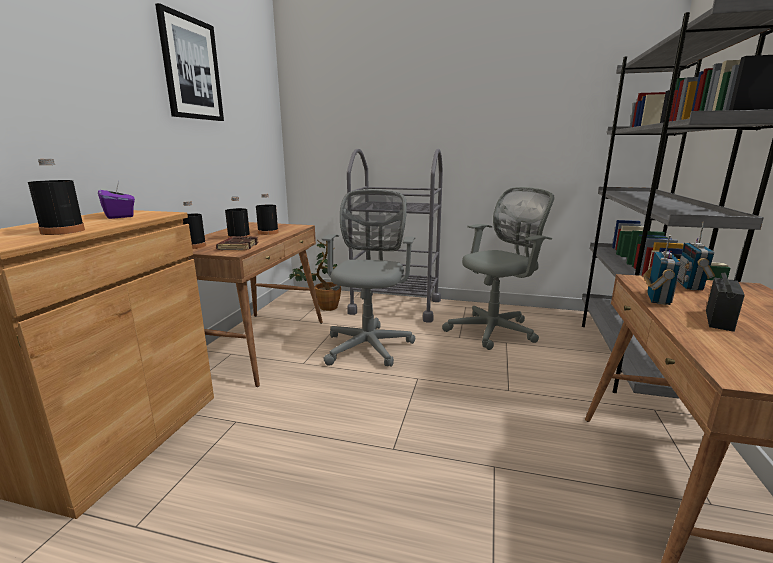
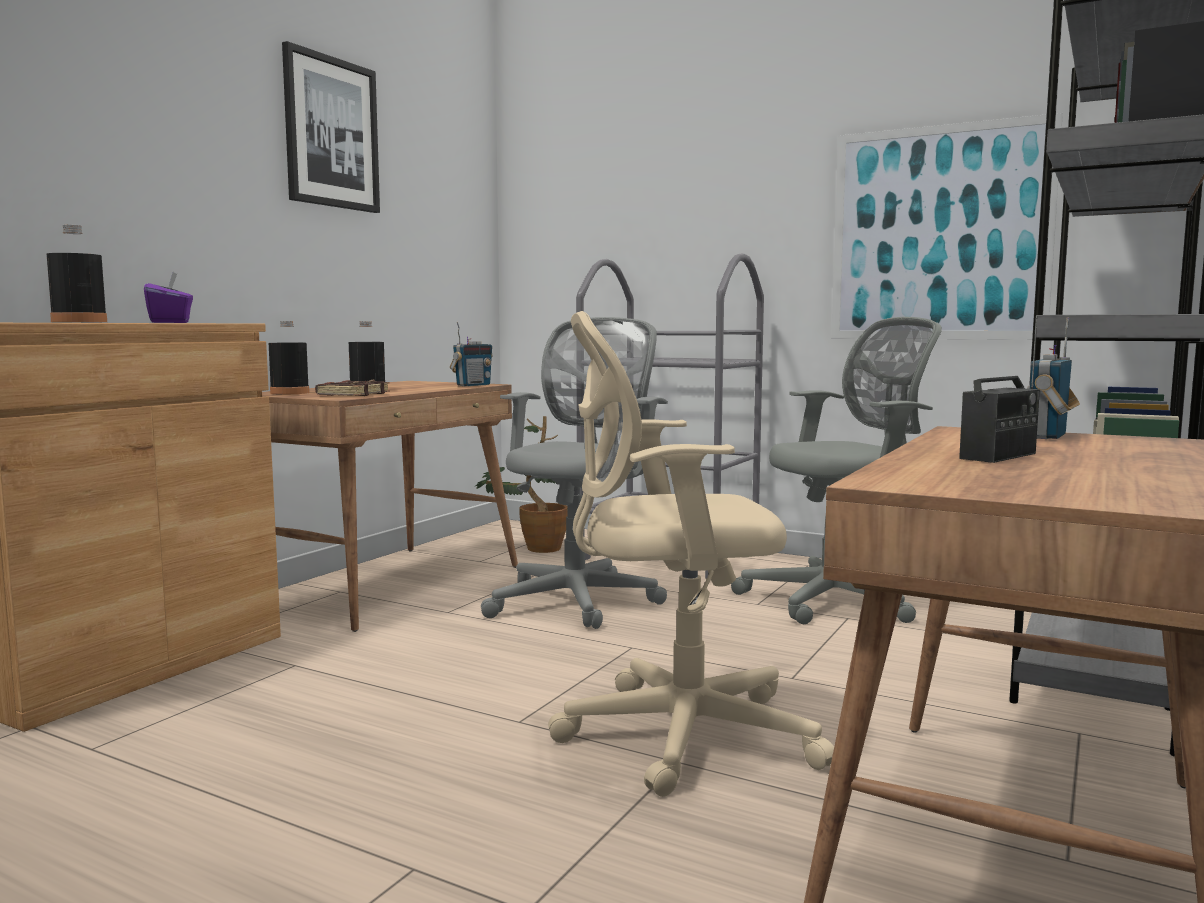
camera: 15 degrees right, 10 degrees down
(268, 232) = (421, 387): black bottle -> none
(479, 444) = (674, 734): none -> beige office chair
(535, 139) = (939, 233): none -> picture
(656, 299) = (941, 441): radio -> radio (473, 385)

